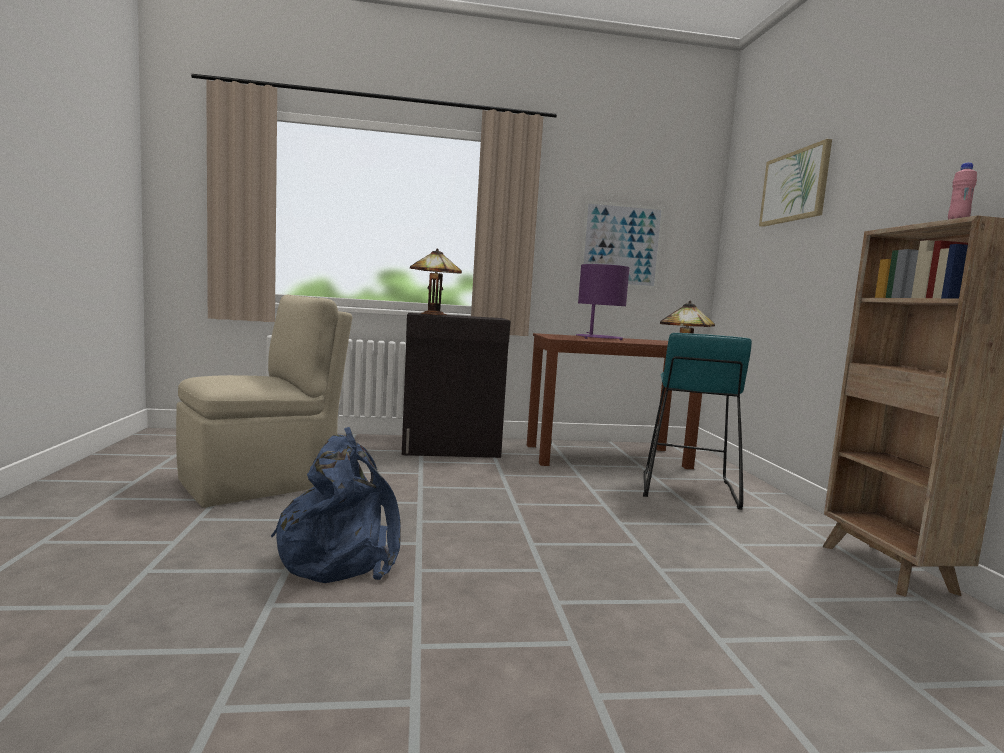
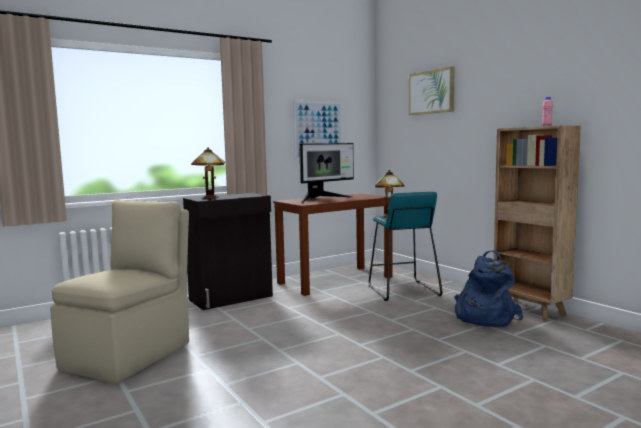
camera: 25 degrees left, 0 degrees up
(341, 555) = (263, 383): blue backpack -> blue backpack (483, 317)
(598, 338) = (322, 199): purple table lamp -> monitor

